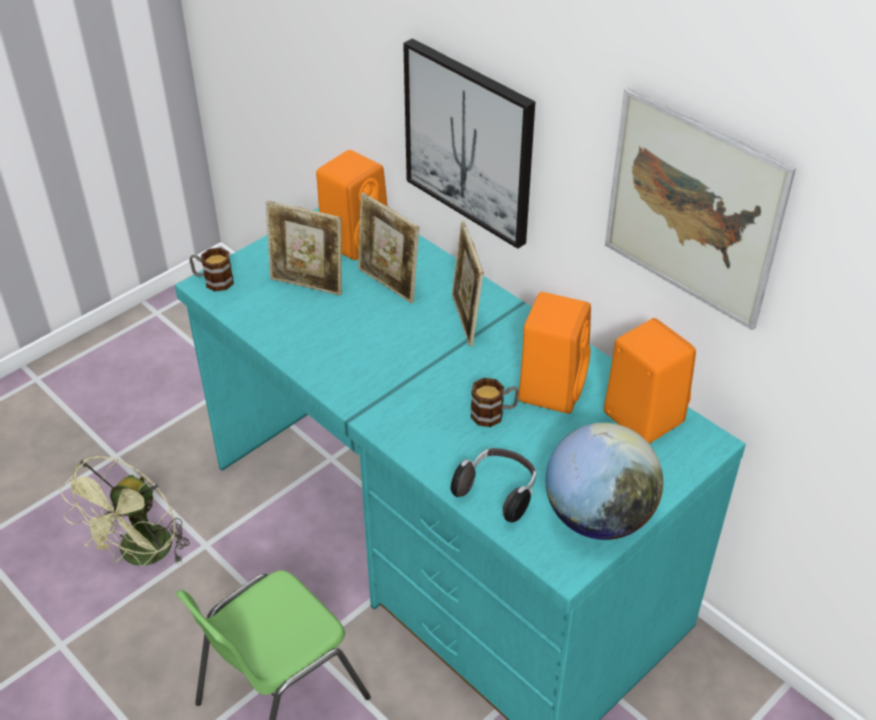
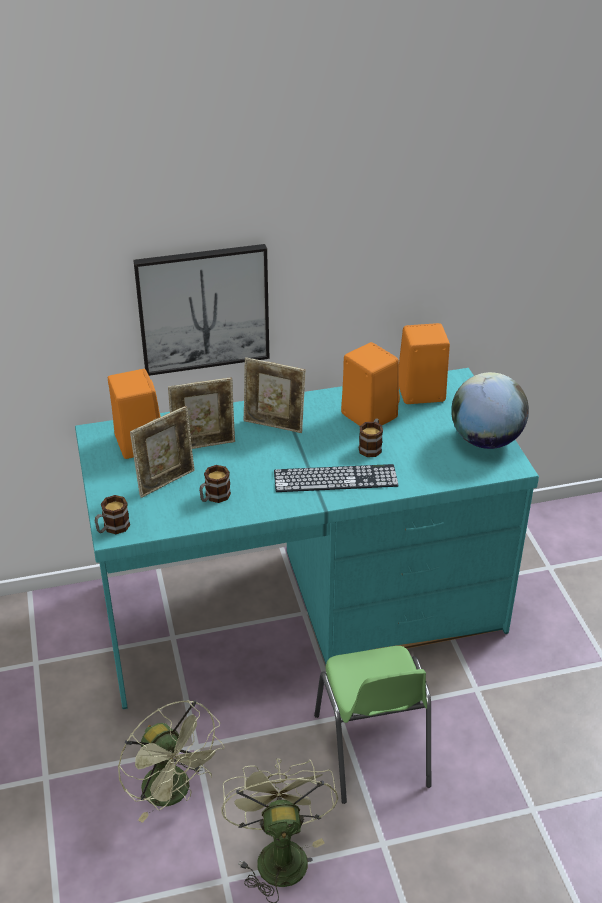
camera: 60 degrees left, 5 degrees down
(109, 674) = (278, 853): none -> green fan
(308, 327) = (214, 497): none -> mug
(409, 406) = (335, 478): none -> keyboard
(498, 492) = (438, 470): headphones -> none
(693, 209) = (403, 244): picture -> none

